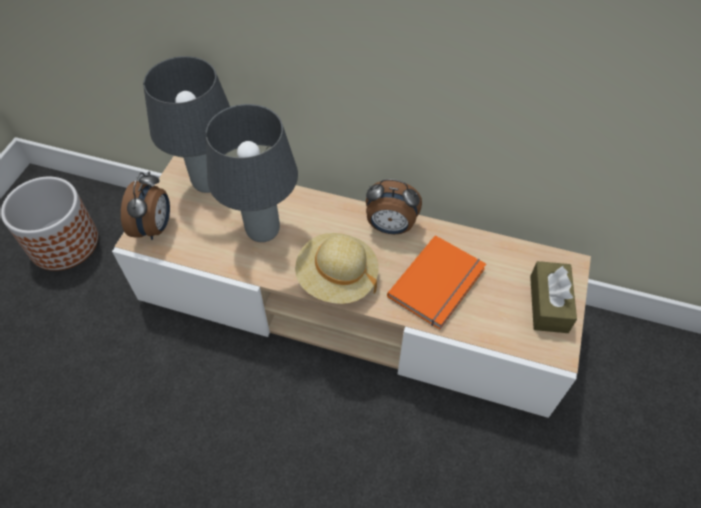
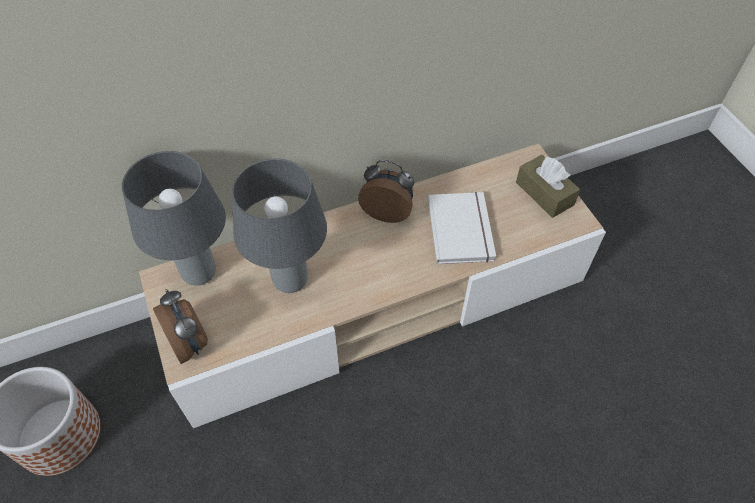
camera: 40 degrees left, 0 degrees up
(337, 279) = (387, 276): beige hat -> none
(390, 227) = (387, 211): alarm clock -> alarm clock turned 135 degrees counterclockwise
(439, 284) = (463, 229): orange book -> white book

